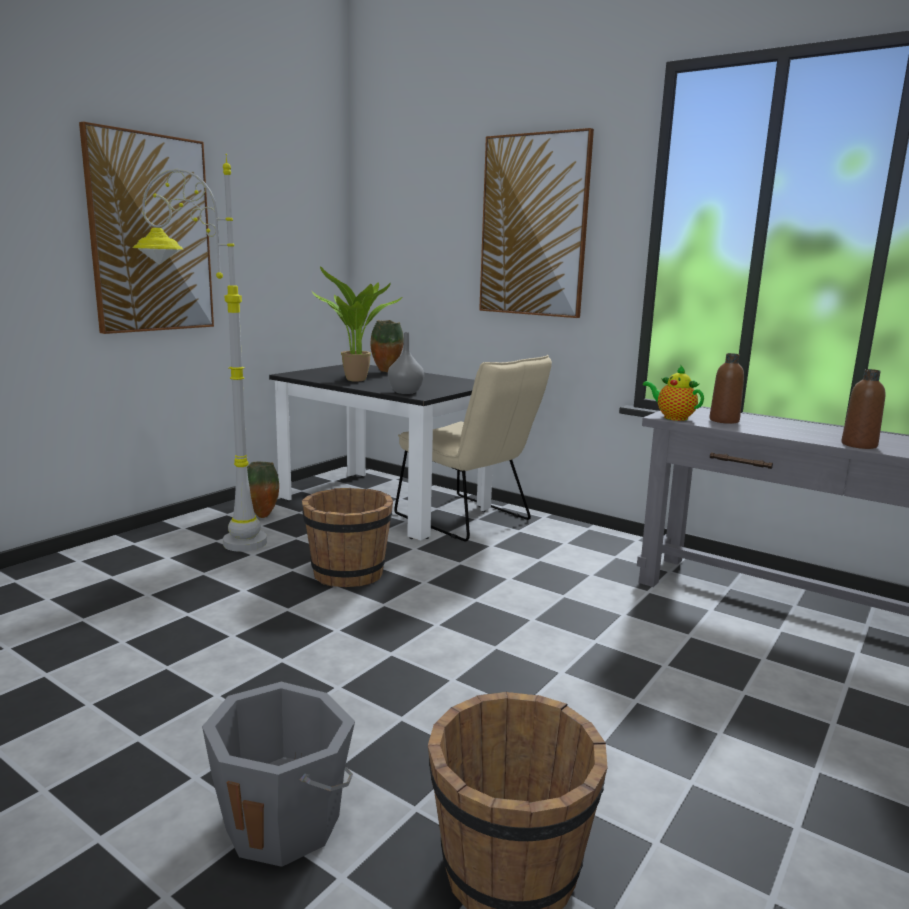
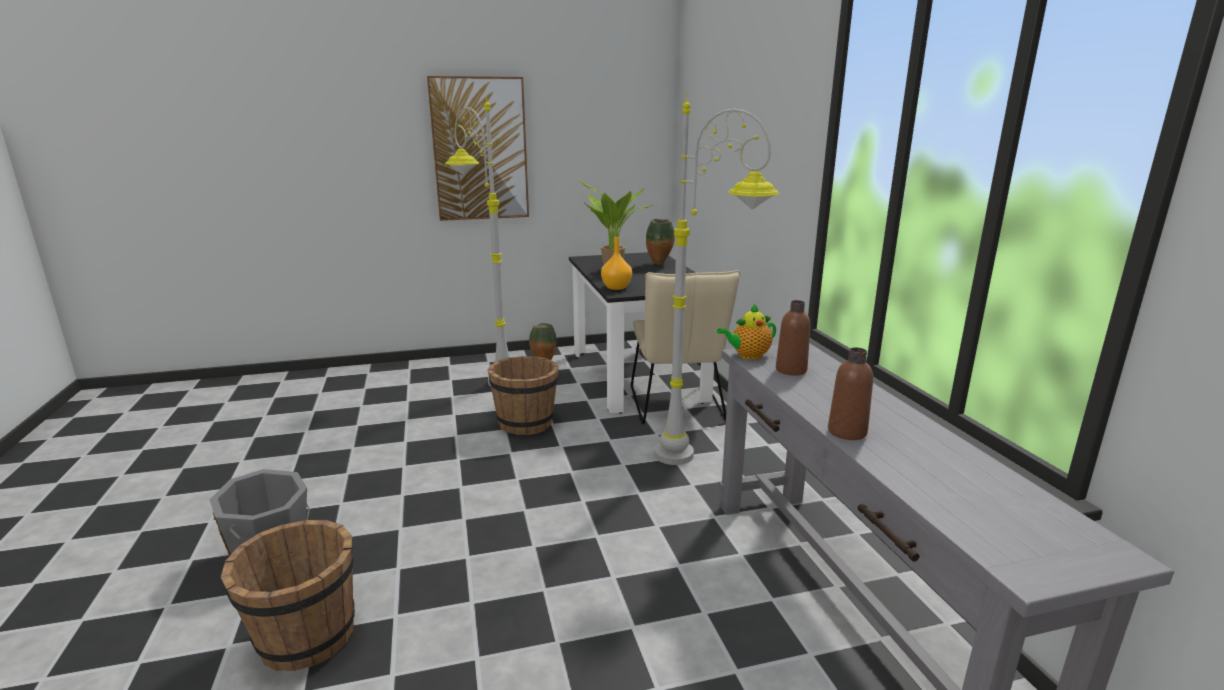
camera: 40 degrees right, 5 degrees up
(405, 392) = (616, 287): grey vase -> orange vase
(534, 226) = (761, 140): picture -> none
(572, 558) = (703, 465): none -> grey floor lamp
(672, 417) = (748, 356): teapot -> teapot turned 105 degrees counterclockwise

